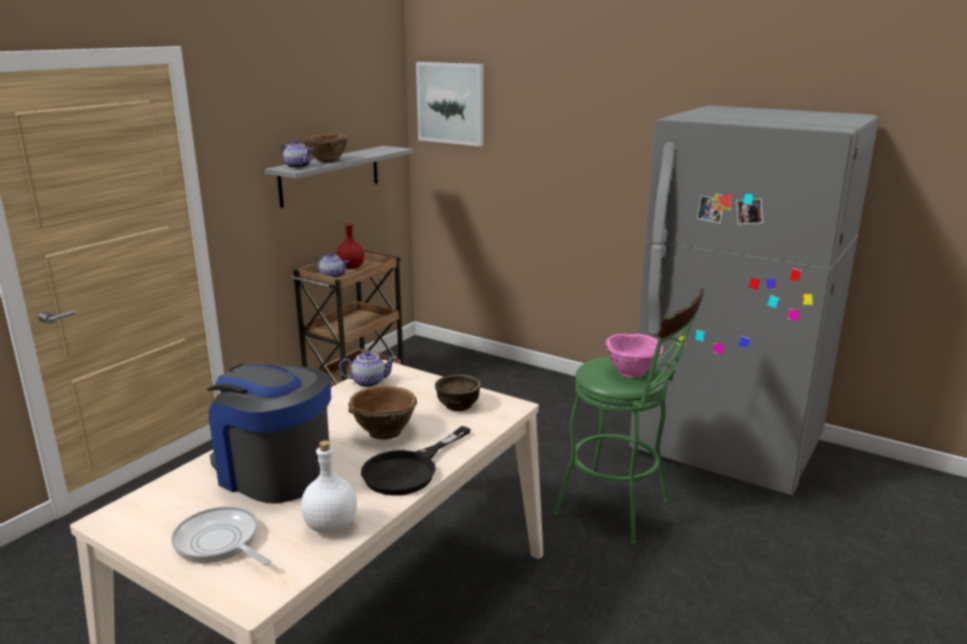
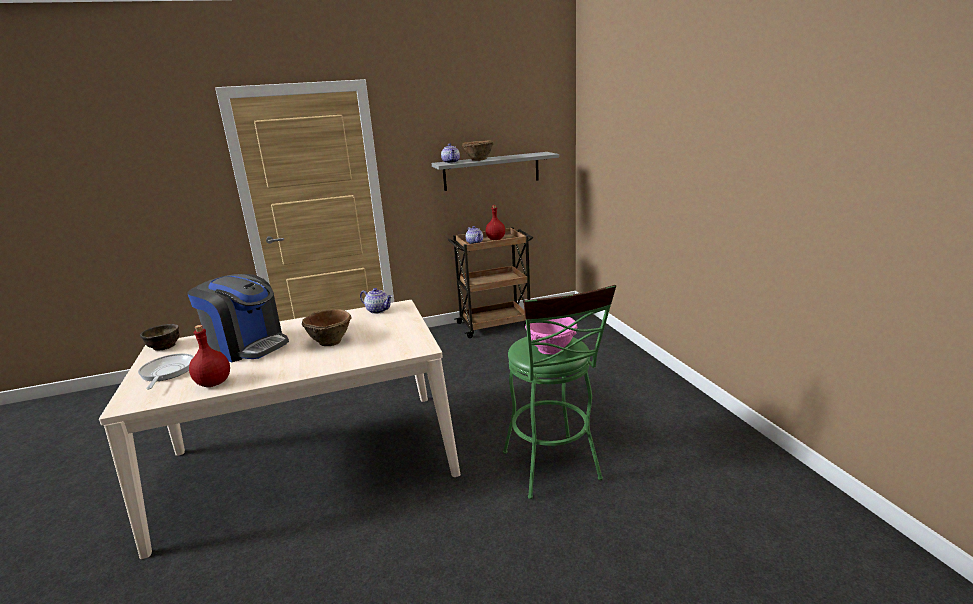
camera: 40 degrees right, 0 degrees up
(273, 472) = (247, 346): coffee machine -> coffee machine turned 135 degrees clockwise
(331, 526) = (214, 383): white bottle -> red bottle
(409, 470) = (299, 367): black frying pan -> none
(451, 103) = (595, 117): picture -> none
(458, 405) = (395, 338): brown bowl -> brown bowl (164, 346)
(726, 449) = (715, 459): grey fridge -> none

